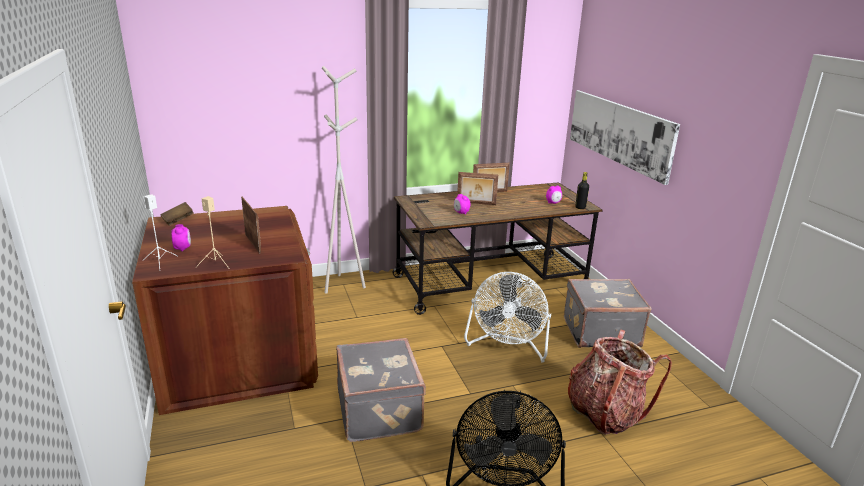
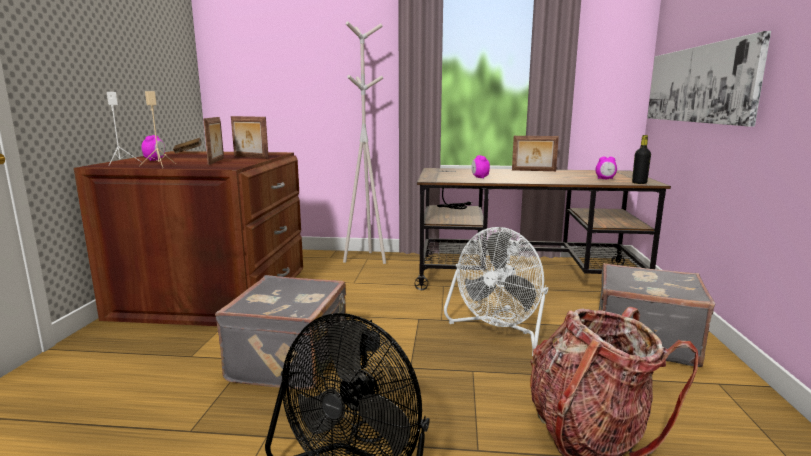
camera: 25 degrees right, 10 degrees down
(476, 203) = (506, 174): picture frame -> picture frame (250, 157)

